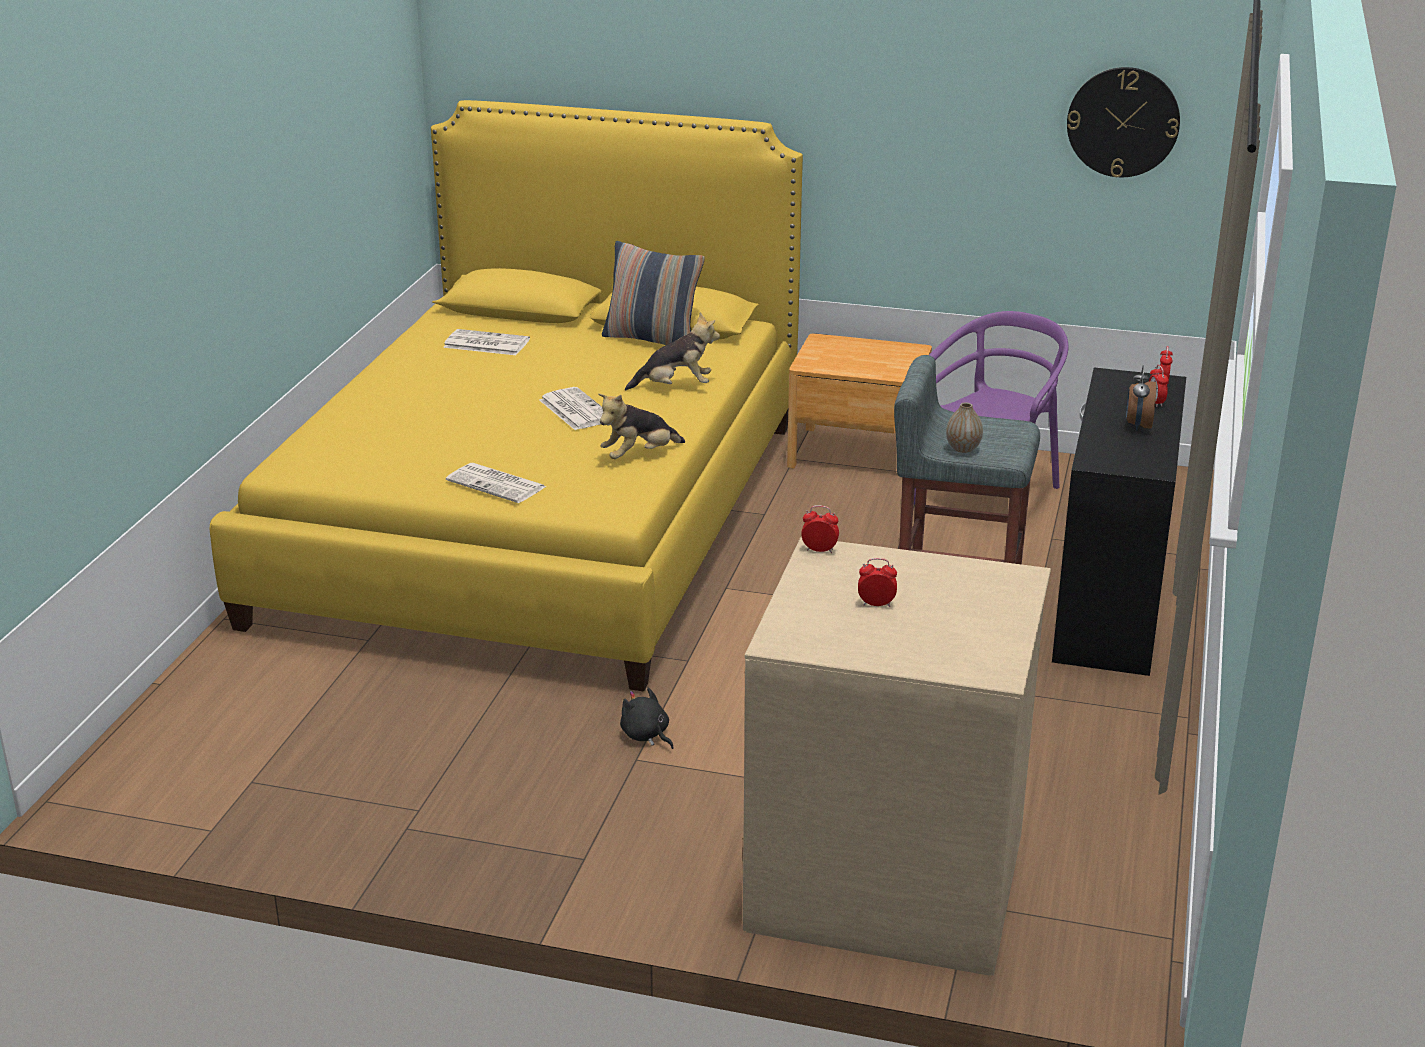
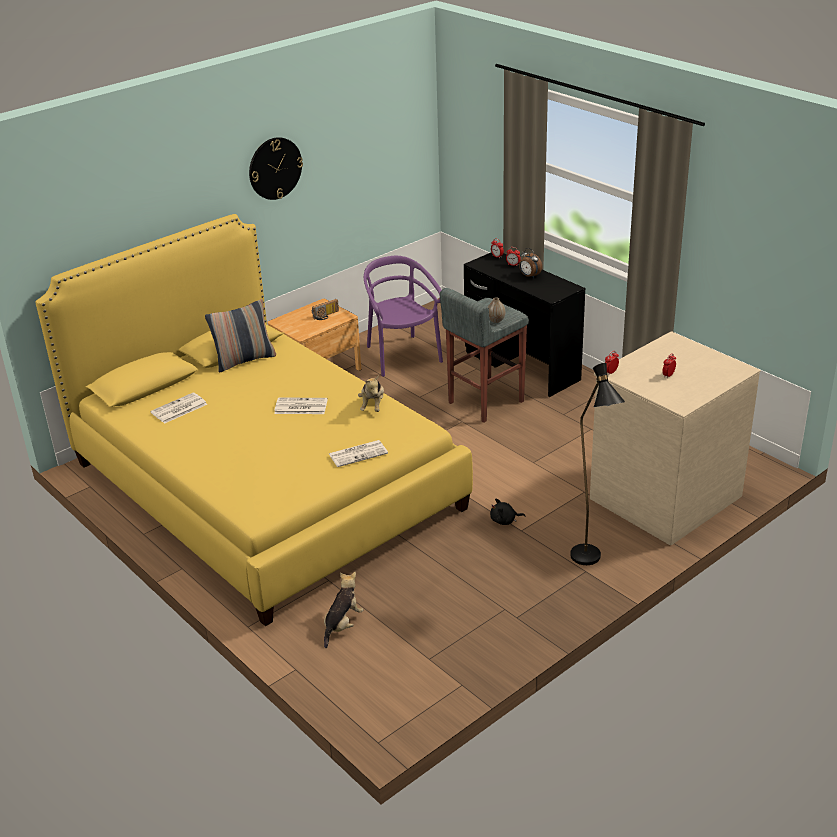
camera: 55 degrees left, 5 degrees up
(611, 856) = (590, 562): none -> black floor lamp
(675, 387) = (309, 372): plush toy -> plush toy (342, 625)
(883, 363) = (326, 316): none -> radio
(1123, 122) = (384, 145): wall clock -> wall clock (275, 168)

